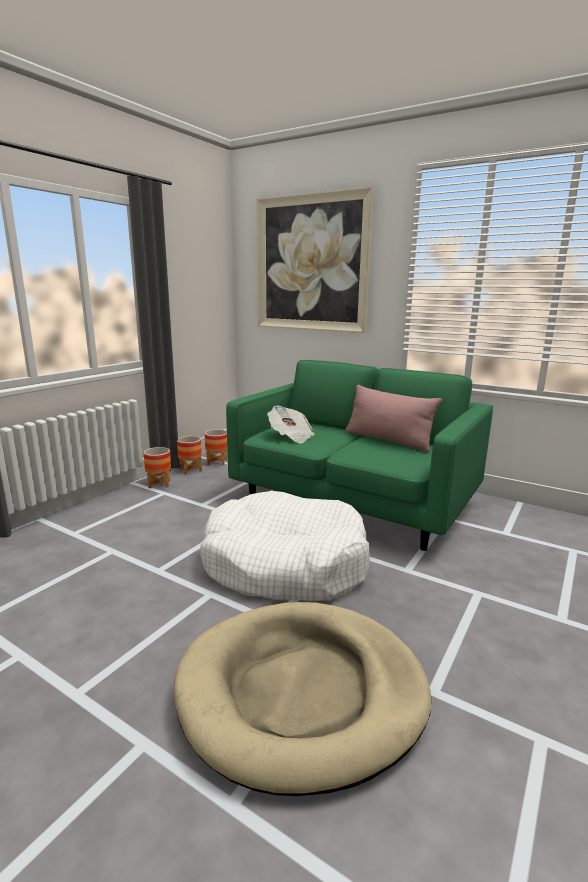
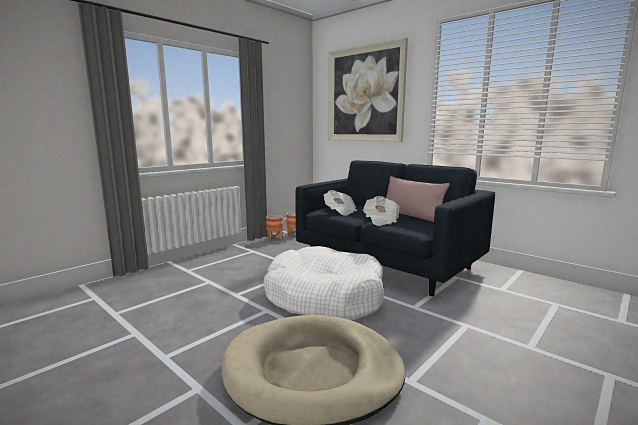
camera: 10 degrees right, 5 degrees down
(159, 484) = (251, 246): planter -> none
(351, 451) = (380, 221): none -> newspaper
(353, 501) = (386, 263): green sofa -> blue sofa

